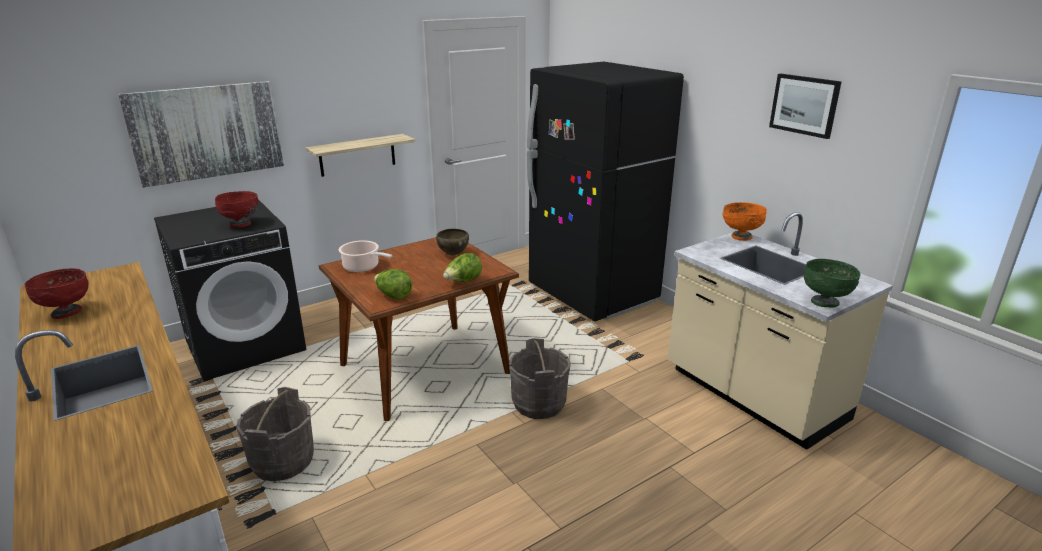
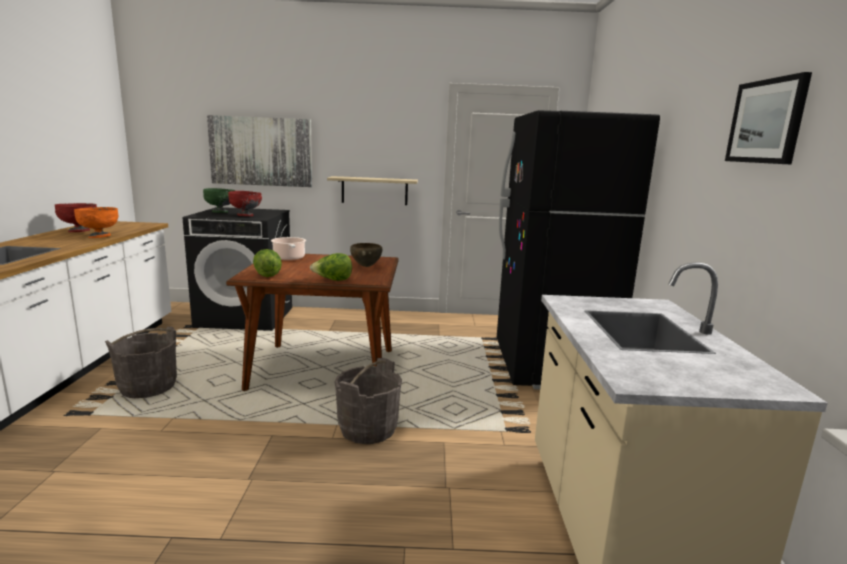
camera: 35 degrees right, 10 degrees down
(741, 237) = (656, 304): orange bowl -> orange bowl (99, 236)
(825, 302) = (645, 380): green bowl -> green bowl (220, 212)

